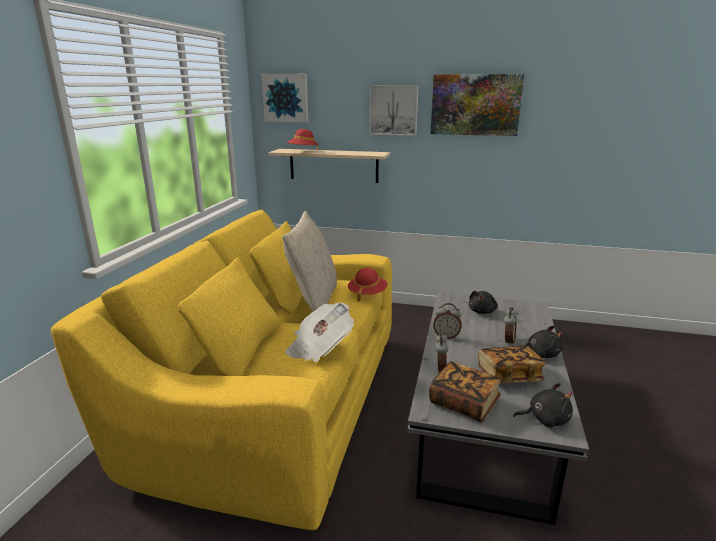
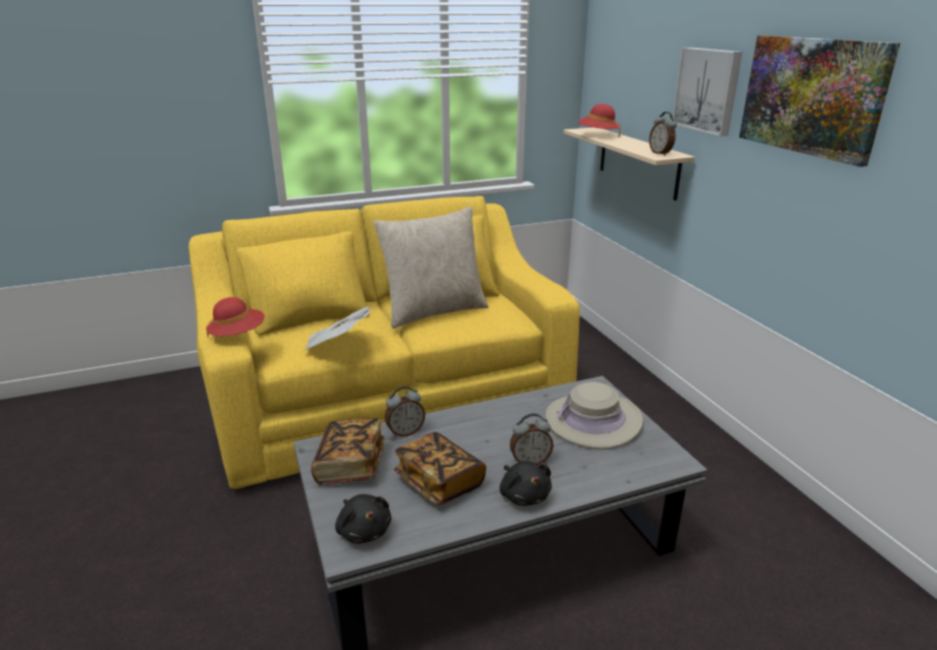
camera: 55 degrees right, 5 degrees up
(286, 98) = (610, 59): picture -> none
(367, 294) = (489, 329): red hat -> red hat (238, 335)
(446, 336) = (488, 414): alarm clock -> alarm clock (661, 153)
(482, 311) = (593, 421): black plush toy -> beige hat

